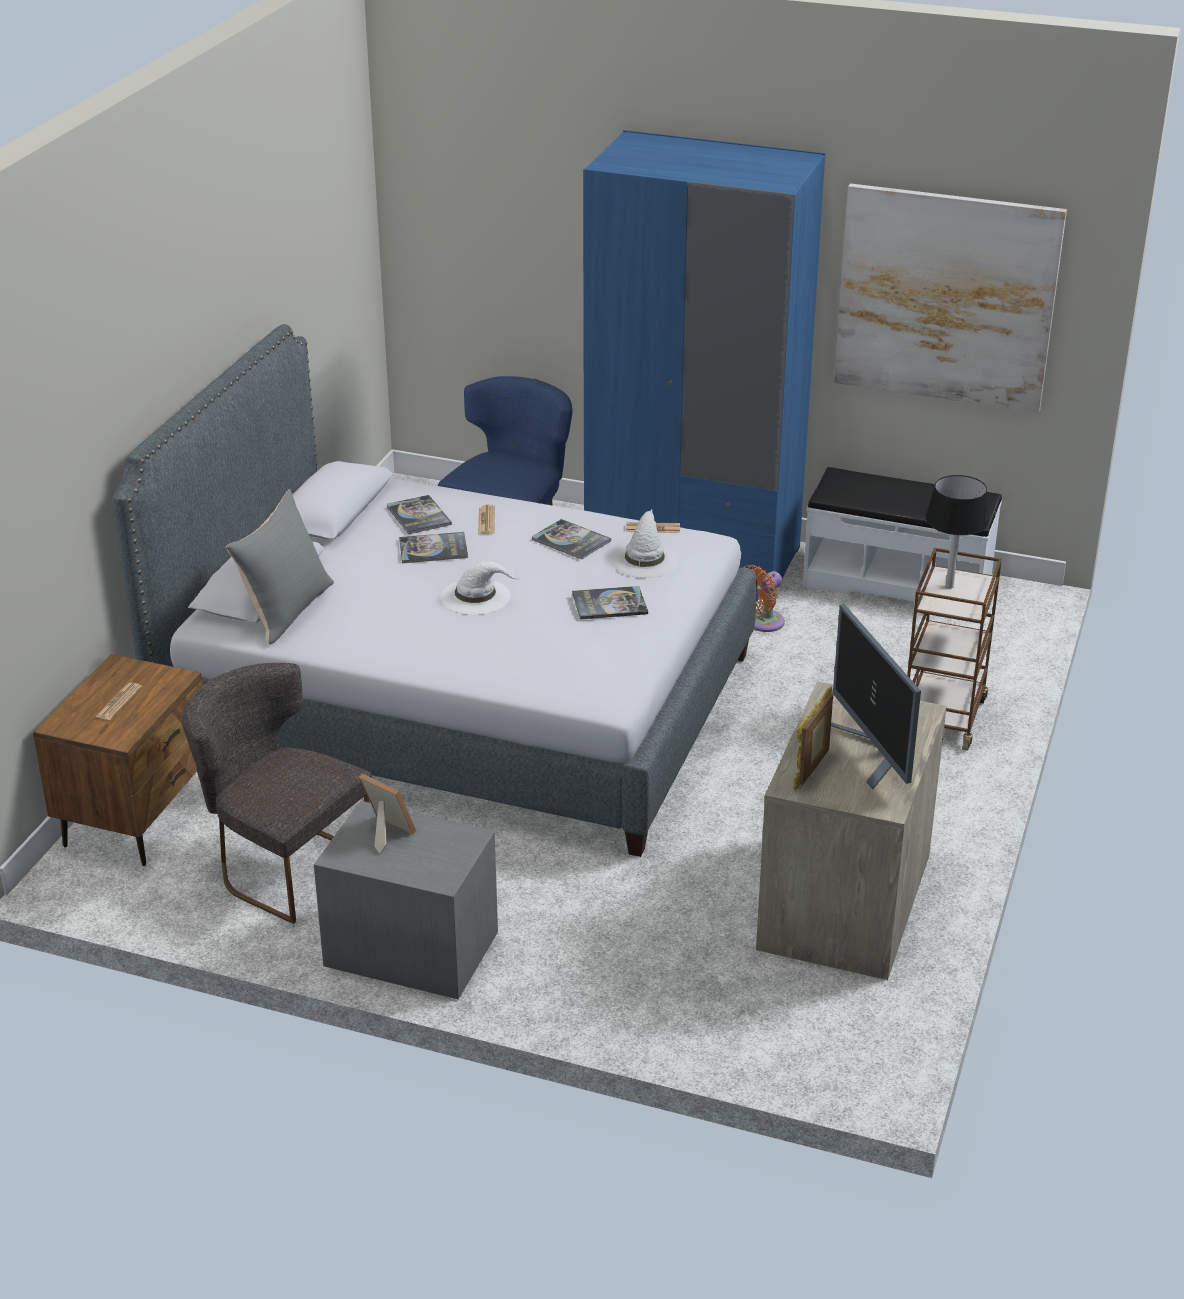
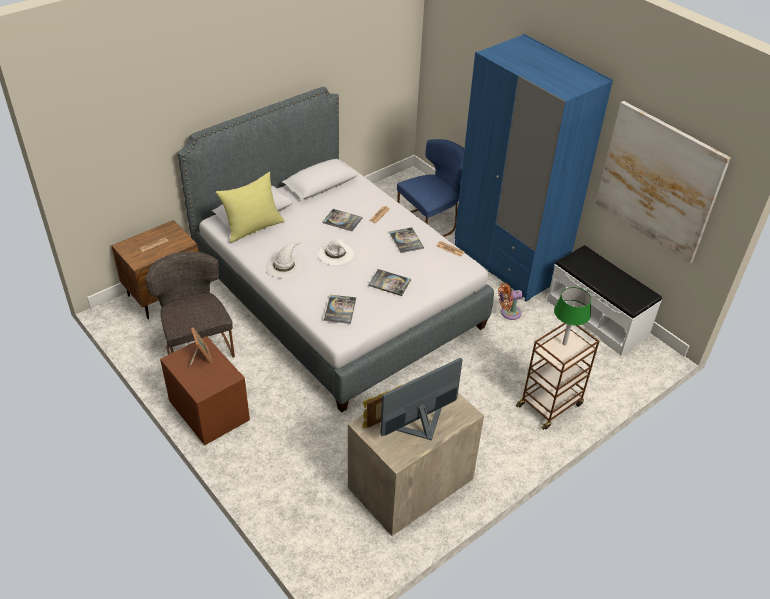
camera: 30 degrees right, 10 degrees up
(286, 610) = (253, 227): grey pillow -> yellow pillow
(410, 948) = (209, 410): grey nightstand -> brown nightstand
(418, 516) = (353, 200): book -> book (340, 309)
(644, 560) = (429, 265): white hat -> white hat (284, 266)
(874, 754) = (420, 426): monitor -> monitor turned 45 degrees clockwise
(949, 586) = (564, 343): black table lamp -> green table lamp

